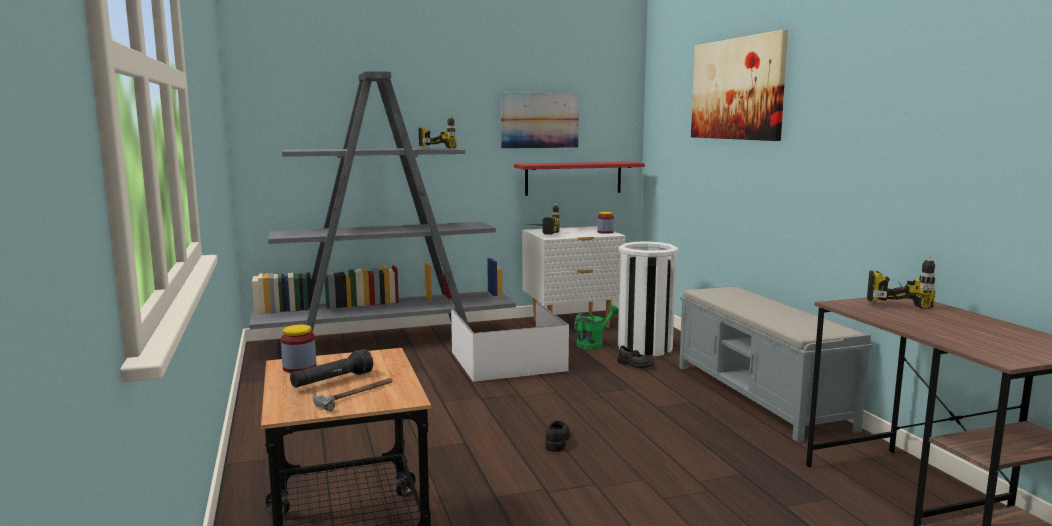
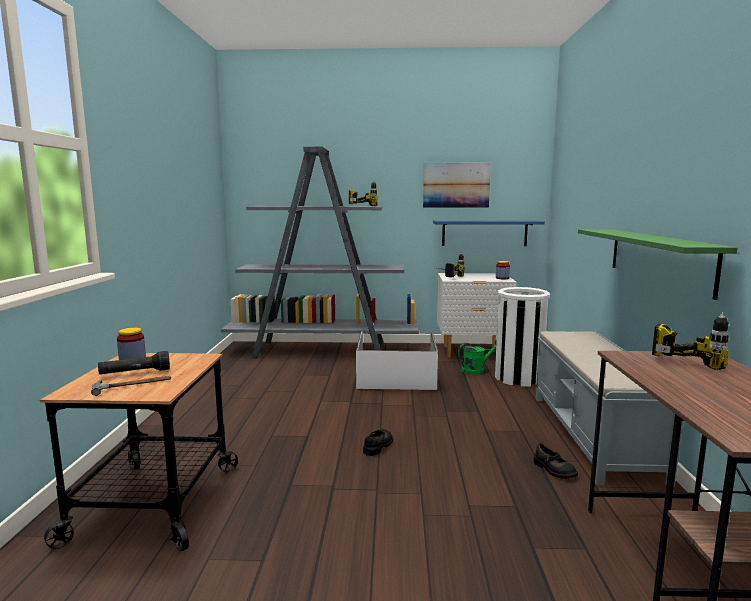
camera: 20 degrees right, 0 degrees up
(573, 178) = (484, 233): red shelf -> blue shelf
(635, 364) = (497, 391): black shoe -> black shoe (553, 470)
(736, 89) = (606, 151): picture -> none
(820, 205) = (658, 258): none -> green shelf

